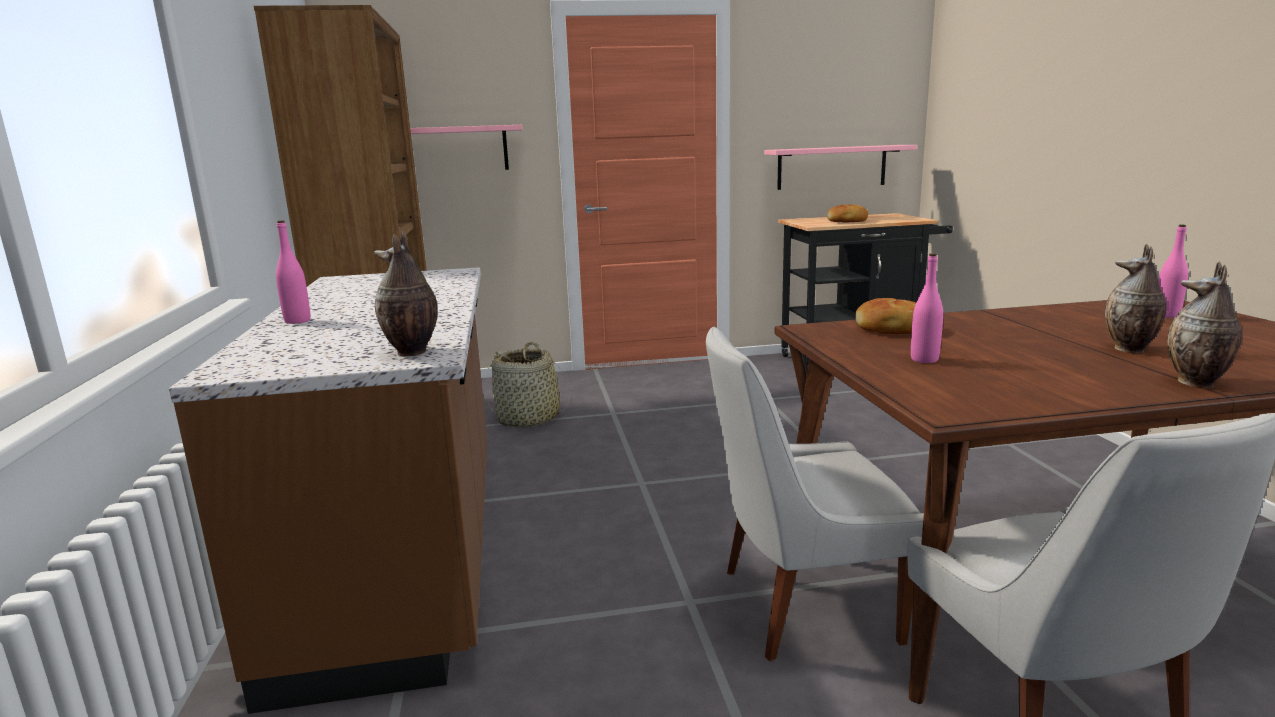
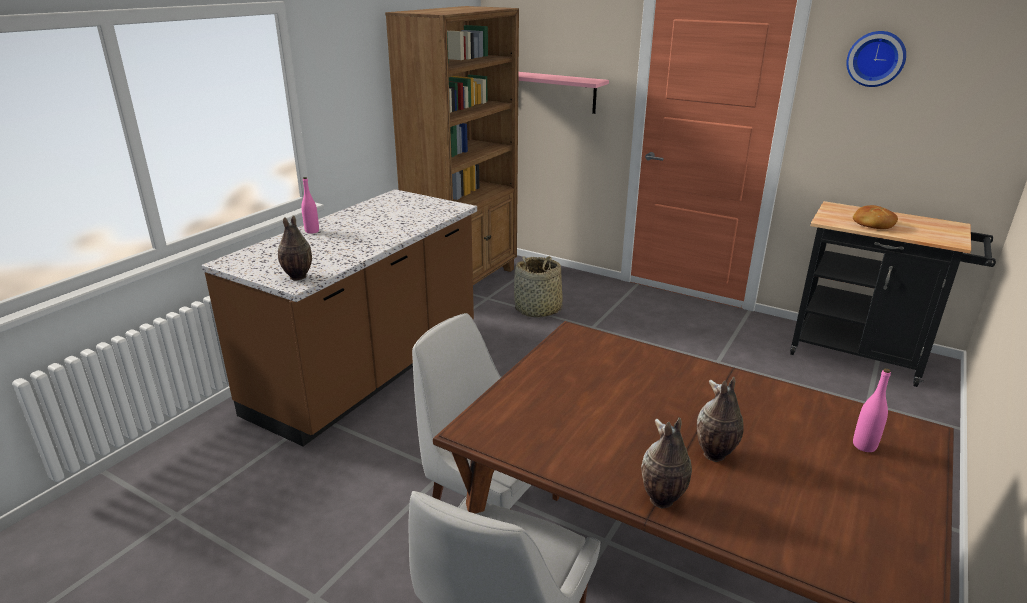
camera: 40 degrees right, 10 degrees up
(795, 73) = (876, 58): none -> wall clock
(831, 167) = (901, 160): pink shelf -> none
(891, 329) = (617, 357): bread -> none
(924, 359) = (562, 391): pink bottle -> none

